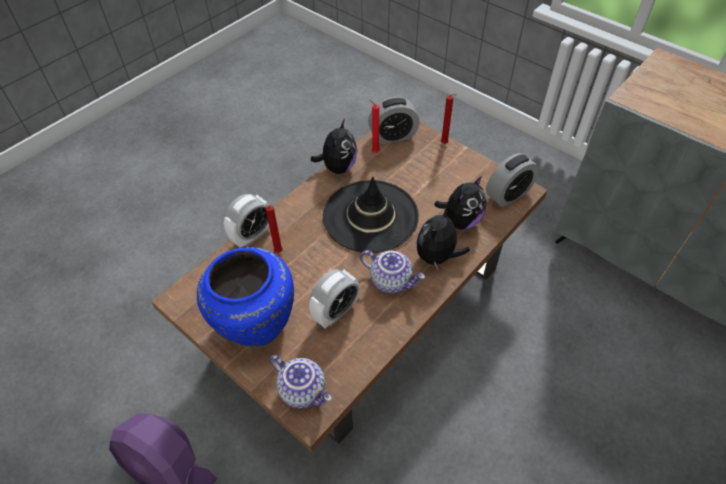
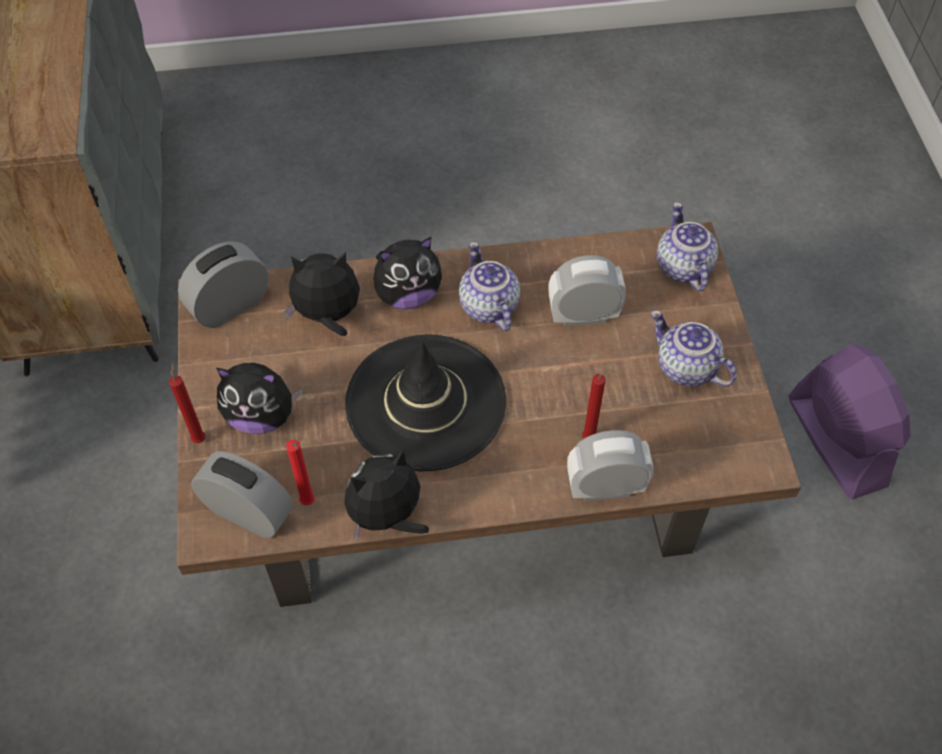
camera: 140 degrees left, 5 degrees up
(254, 322) = (685, 368): blue vase -> teapot
(432, 165) = (261, 416): none -> plush toy
(508, 194) = (230, 305): alarm clock -> alarm clock turned 45 degrees counterclockwise

